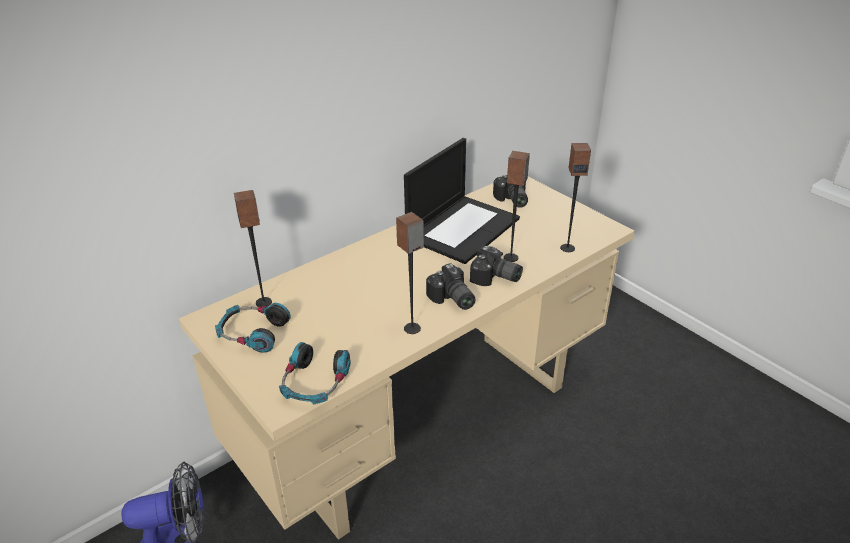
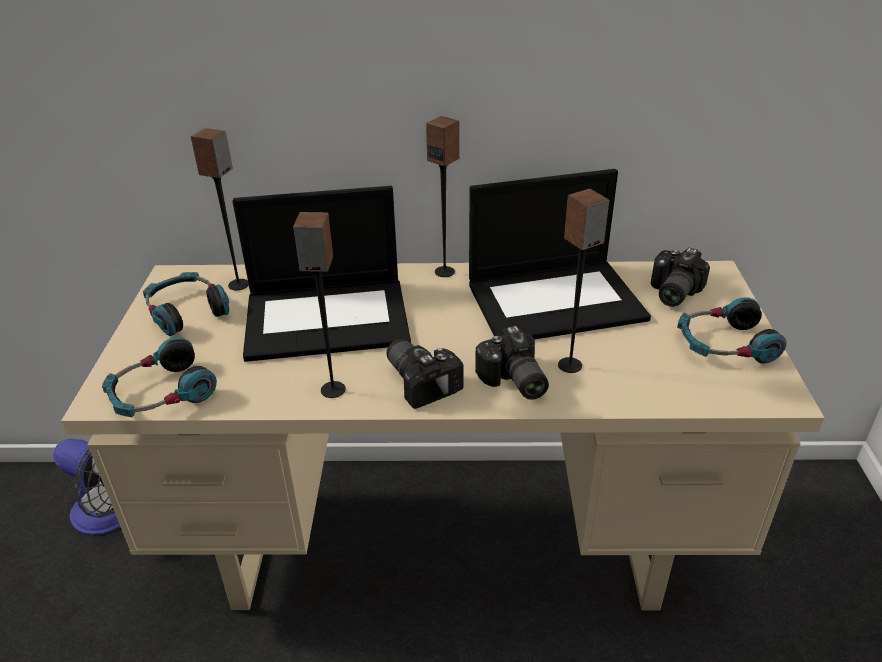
camera: 40 degrees right, 0 degrees up
(353, 294) = (329, 318): none -> laptop
(451, 300) = (422, 380): camera -> camera turned 135 degrees clockwise
(563, 216) = (724, 344): none -> headphones
(567, 248) = (671, 391): speaker -> speaker (445, 271)

